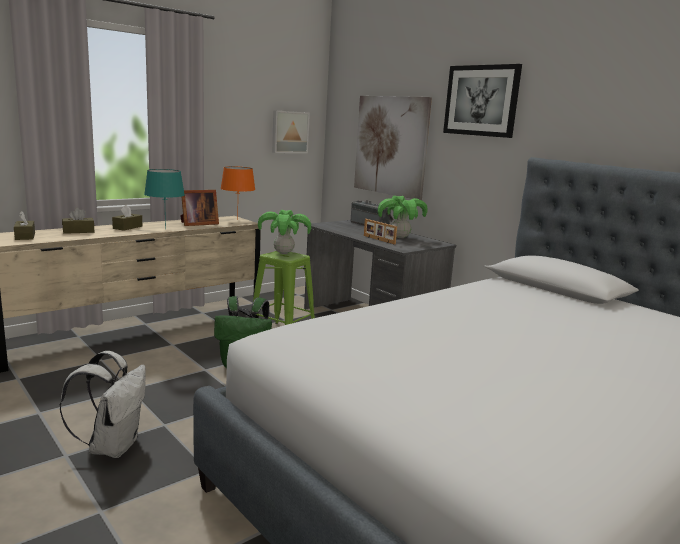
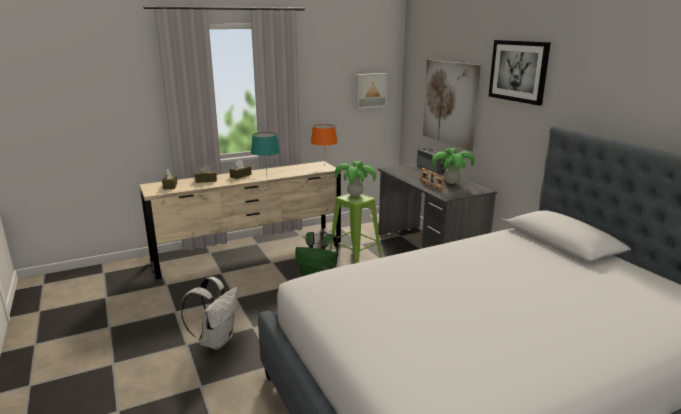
camera: 15 degrees right, 5 degrees up
(197, 224) = (292, 171): picture frame -> none

